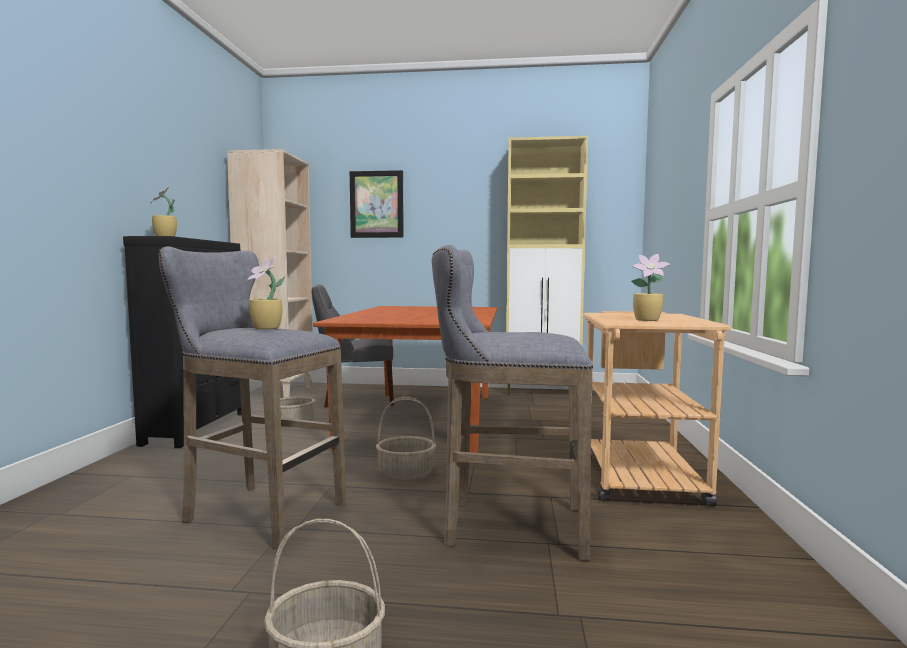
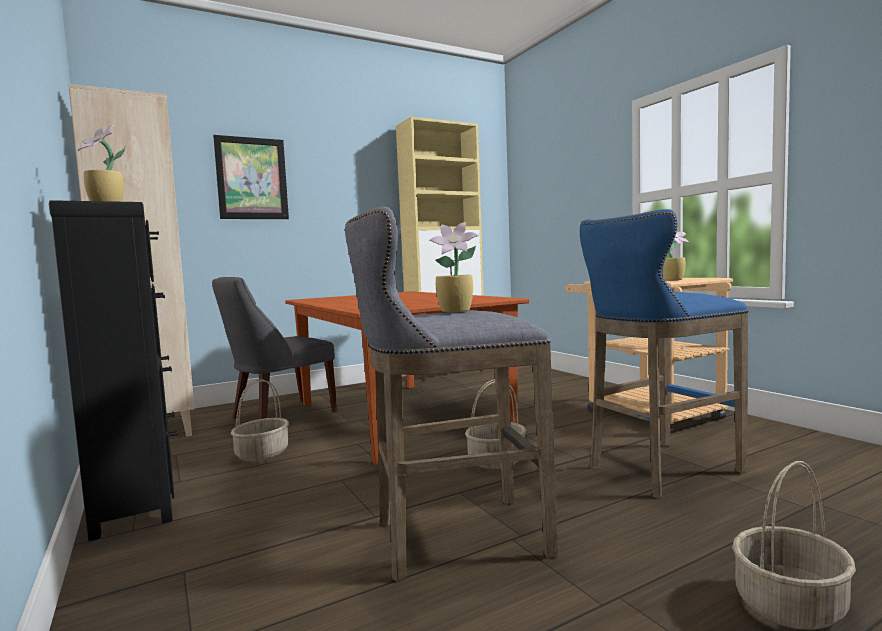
camera: 35 degrees left, 0 degrees up
(507, 527) = (659, 470): grey stool -> blue stool

